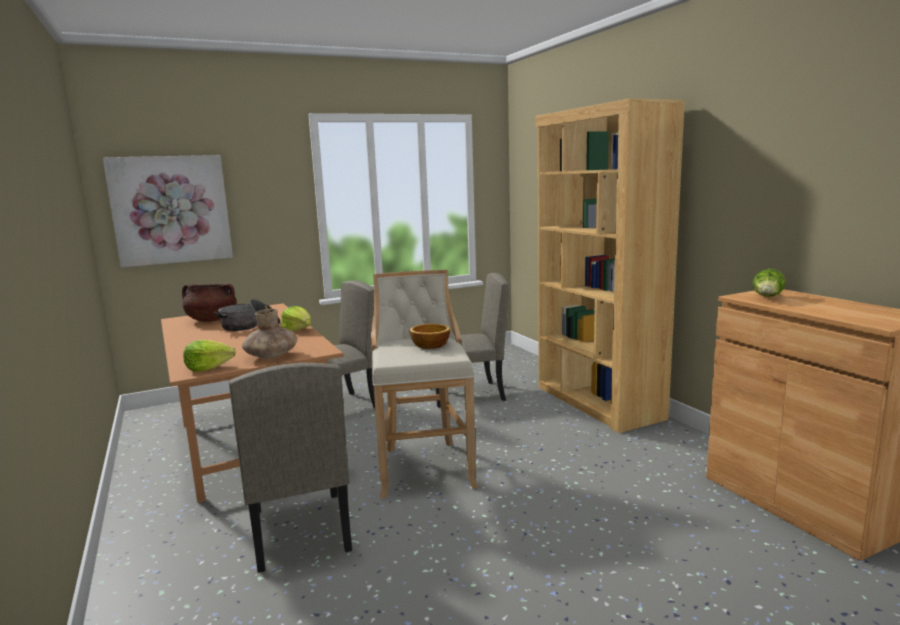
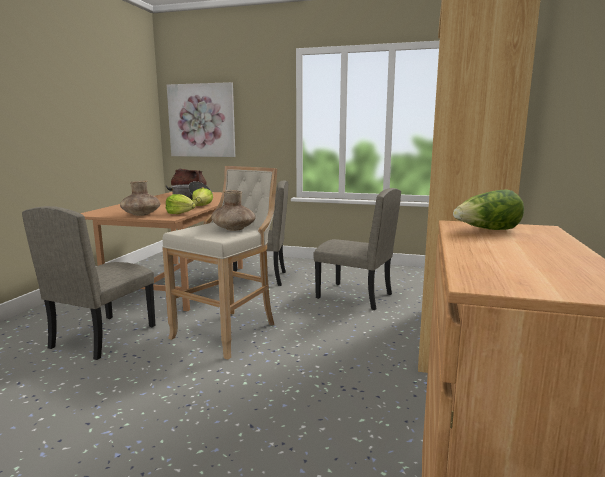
camera: 40 degrees right, 0 degrees up
(208, 368) = (102, 213): lettuce -> lettuce (180, 213)
(429, 345) = (234, 229): bowl -> brown vase

